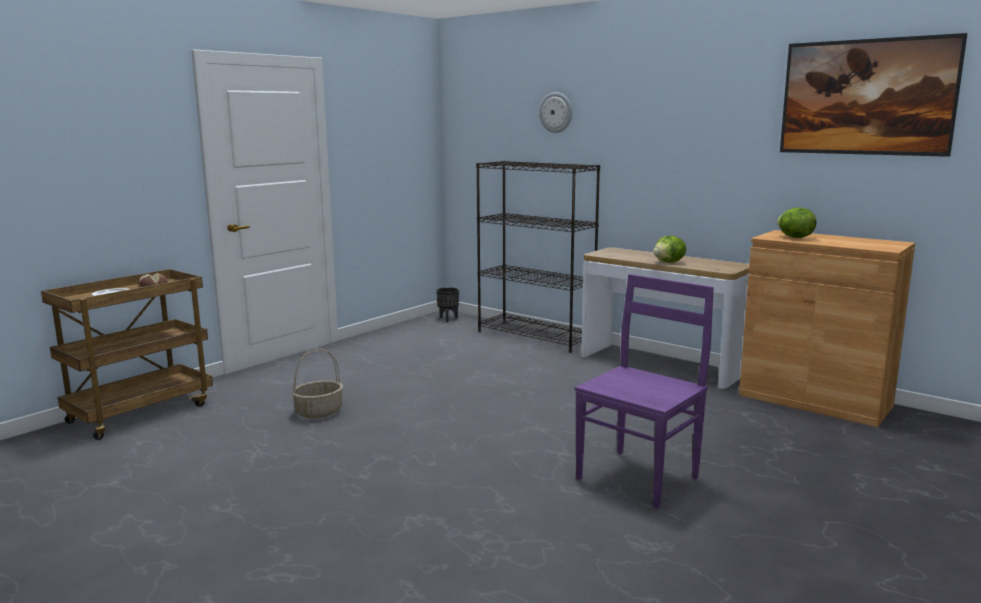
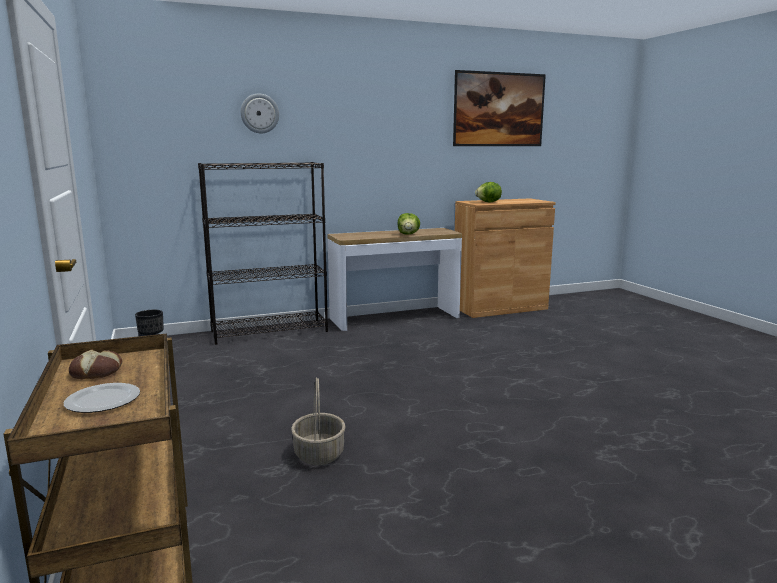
camera: 60 degrees left, 0 degrees up
(639, 477) = (575, 371): purple chair -> none

